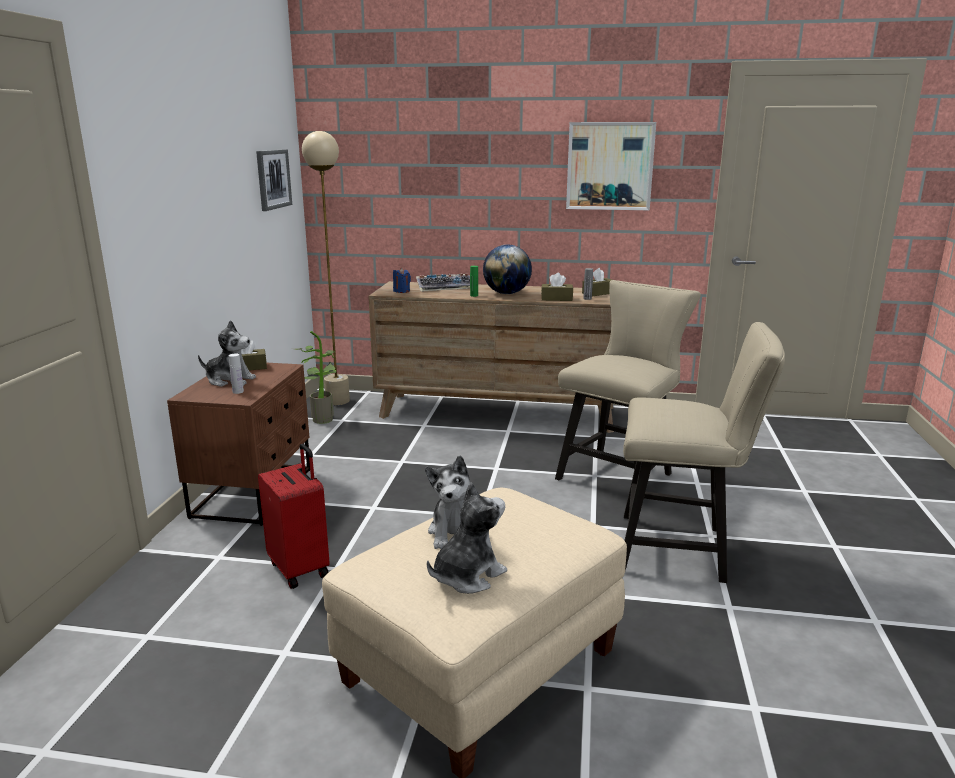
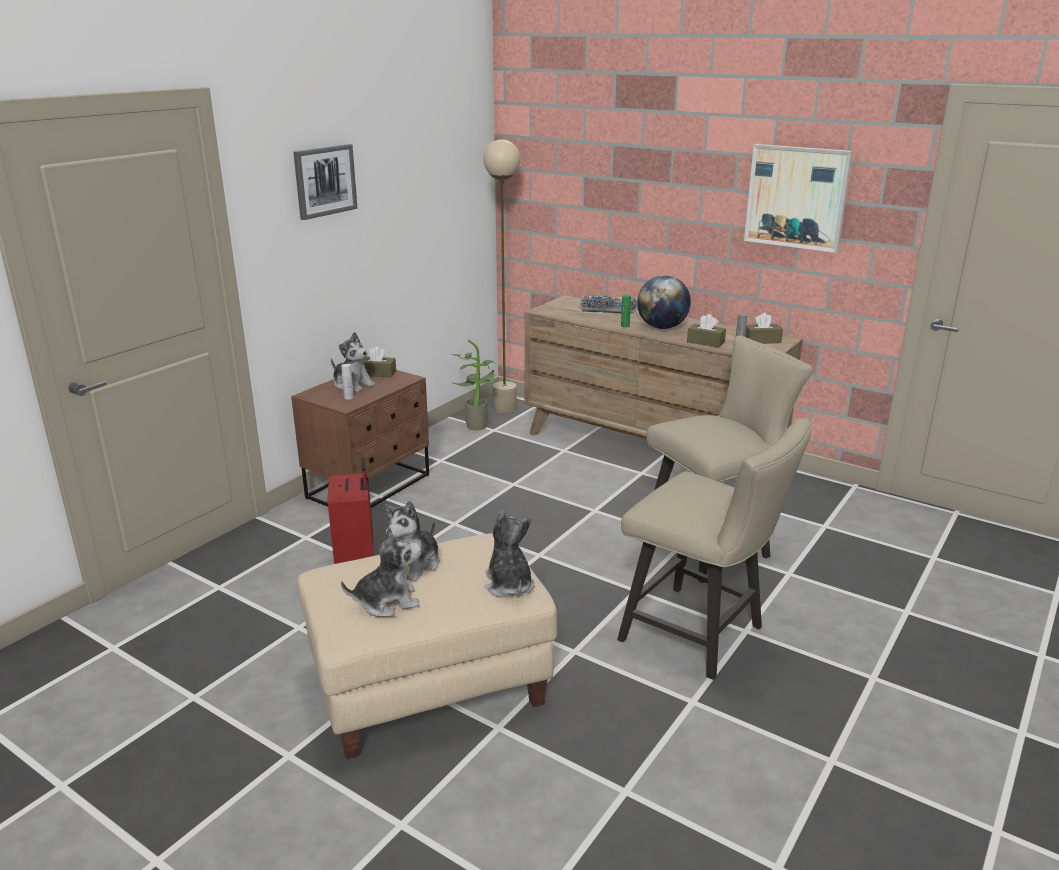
camera: 25 degrees right, 5 degrees up
(273, 179) = (451, 187): picture -> picture (325, 181)
(401, 291) = (561, 310): blue candle -> none
(568, 528) = (508, 585): none -> plush toy

